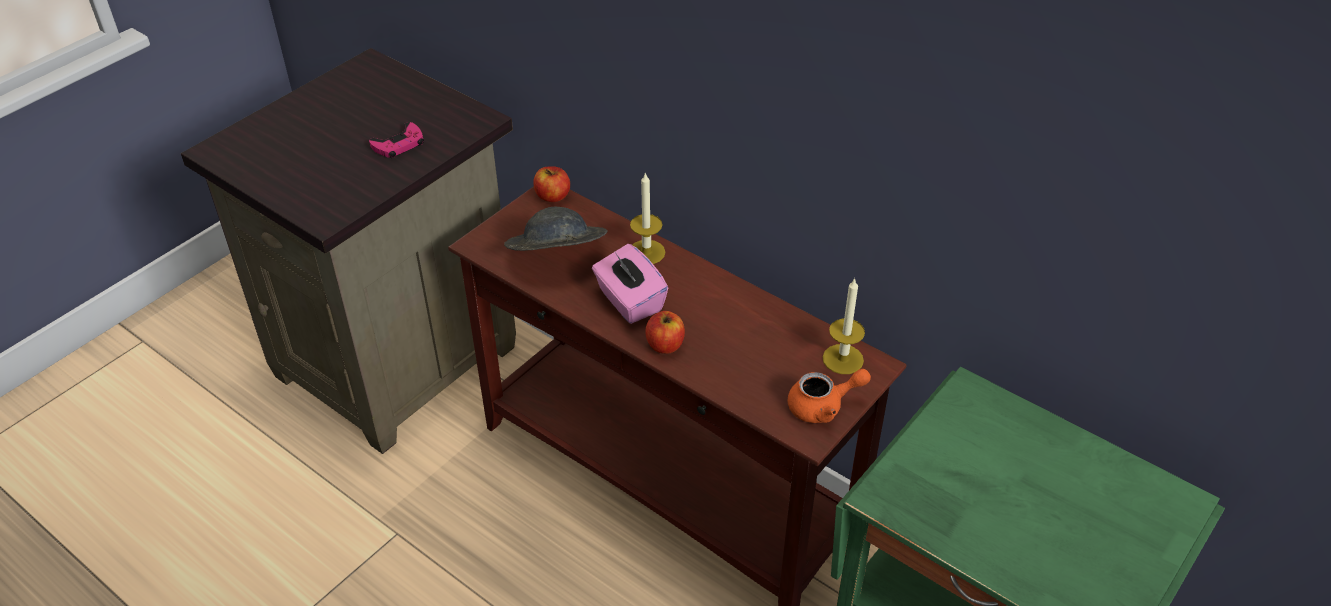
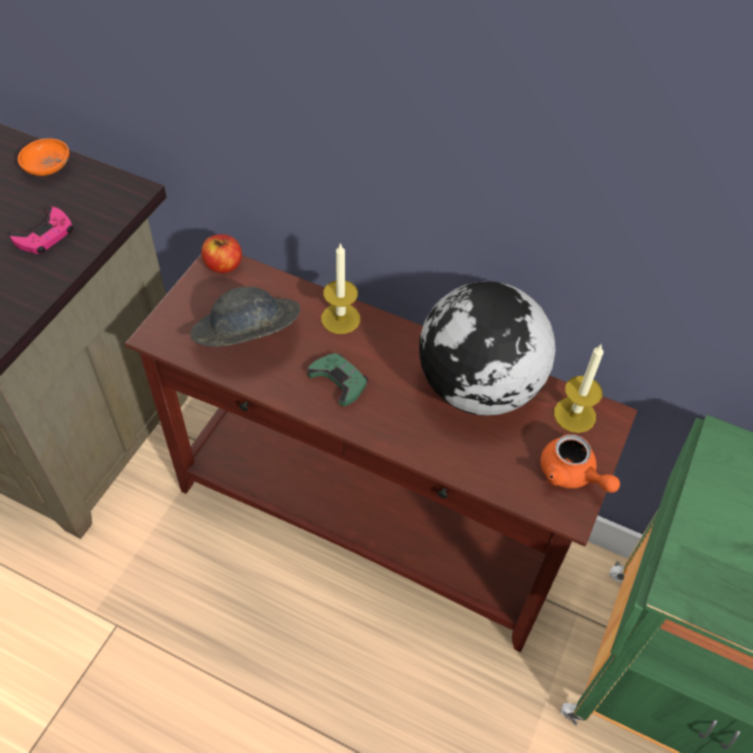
camera: 15 degrees left, 10 degrees up
(415, 94) = (48, 168): none -> orange bowl
(629, 301) = (339, 381): pink tissue box -> green game controller
(665, 345) = (390, 428): apple -> none
(757, 325) = (477, 388): none -> globe
(823, 406) = (572, 475): orange teapot -> orange teapot turned 75 degrees clockwise

